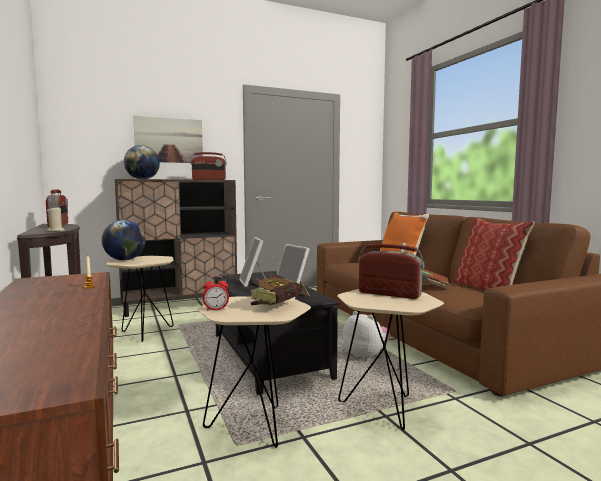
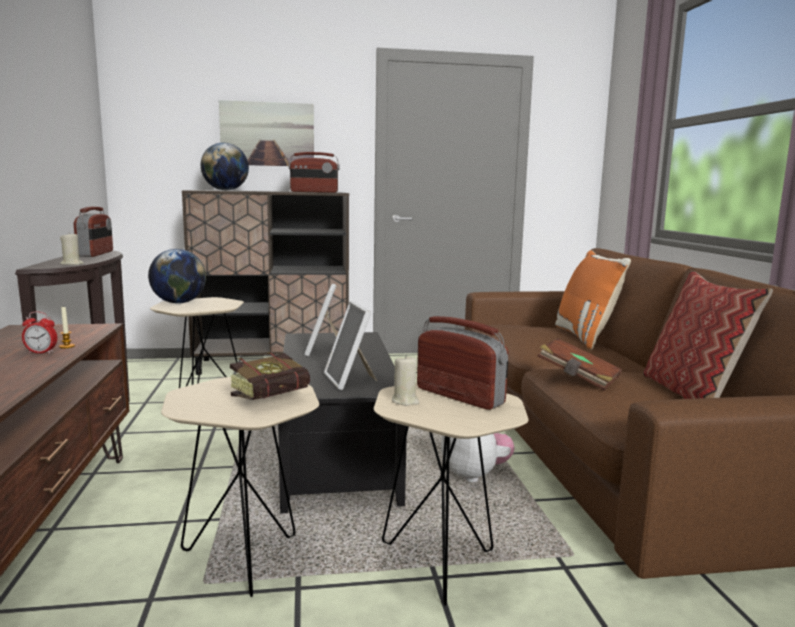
camera: 15 degrees right, 5 degrees up
(216, 309) = (187, 397): alarm clock -> alarm clock (41, 352)
(361, 299) = (405, 401): none -> beige candle

